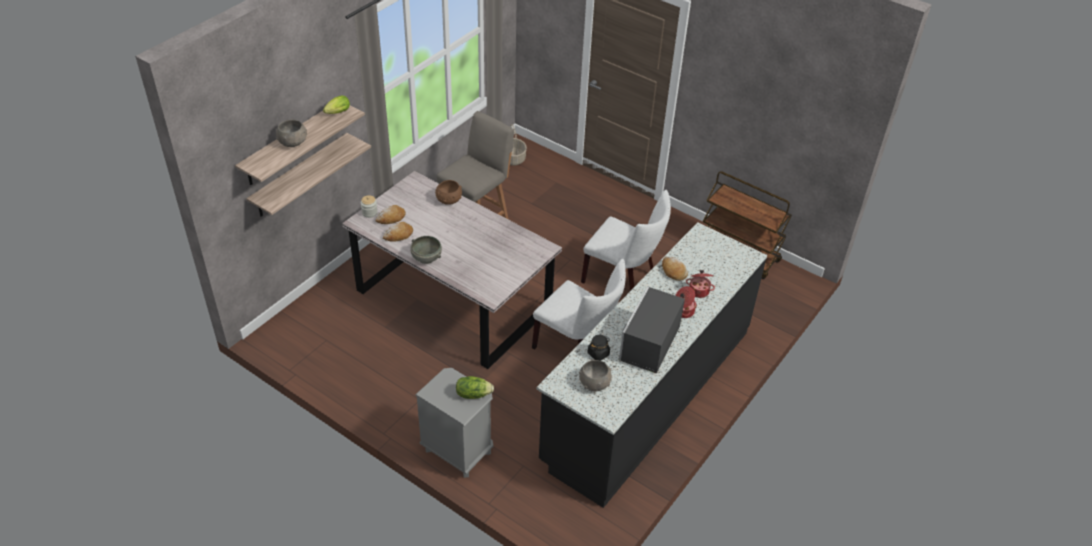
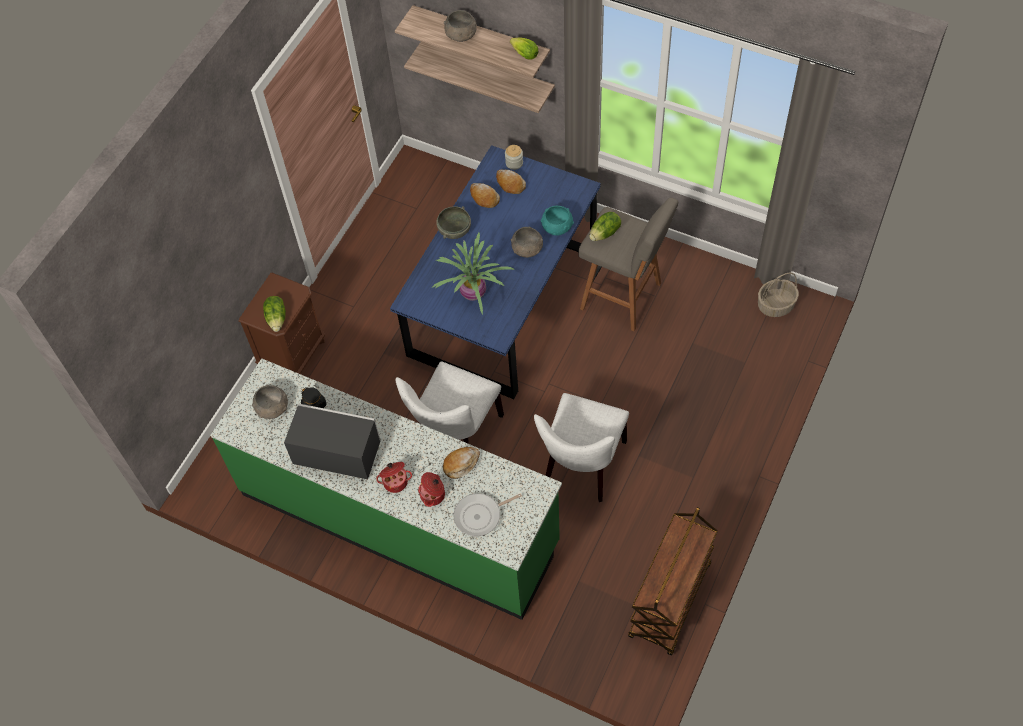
camera: 85 degrees right, 15 degrees up
(448, 200) = (556, 227): brown bowl -> turquoise bowl
(453, 299) = (501, 301): grey dining table -> blue dining table
(457, 451) = (294, 354): grey nightstand -> brown nightstand
(464, 219) = (527, 249): none -> grey bowl
(465, 176) = (605, 233): none -> lettuce
(498, 256) = (473, 294): none -> potted plant
(647, 394) = (399, 517): black counter -> green counter
(720, 267) = (480, 516): none -> frying pan

